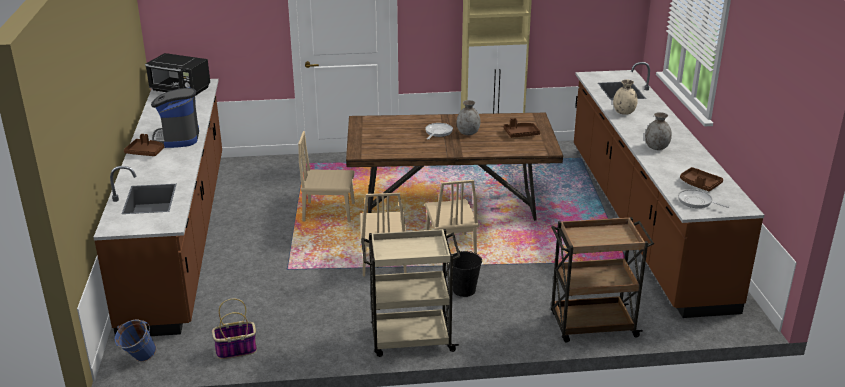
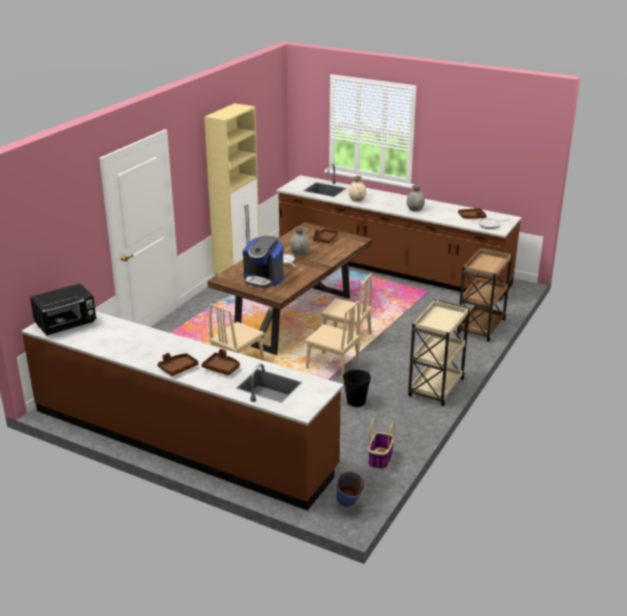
camera: 55 degrees left, 0 degrees up
(162, 169) = (221, 368): none -> brown tray
(178, 138) = (169, 348): coffee machine -> coffee machine (263, 279)
(464, 290) = (401, 351): black bucket -> black bucket (356, 401)

